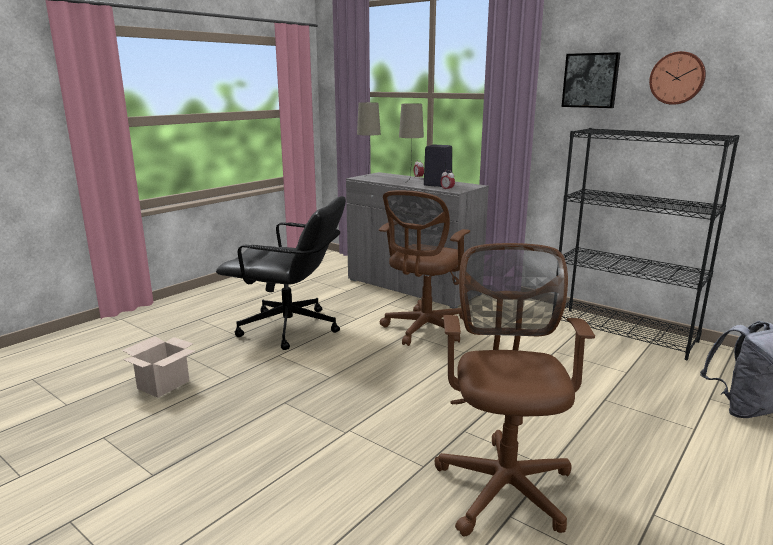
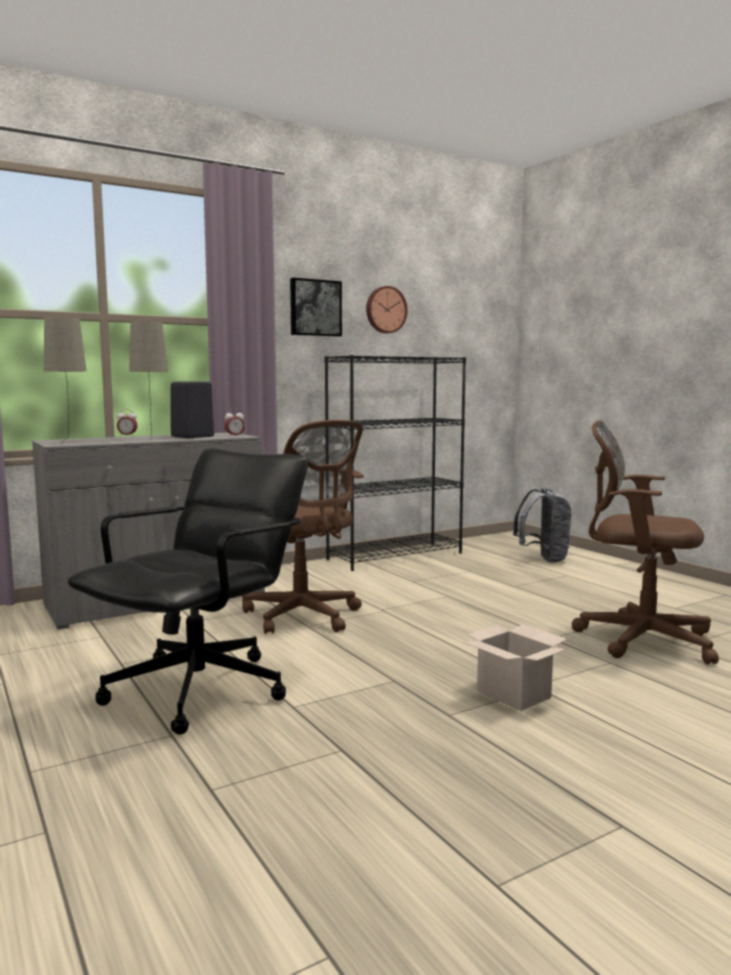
camera: 70 degrees left, 10 degrees down
(163, 385) = (324, 817): cardboard box -> cardboard box (515, 695)

